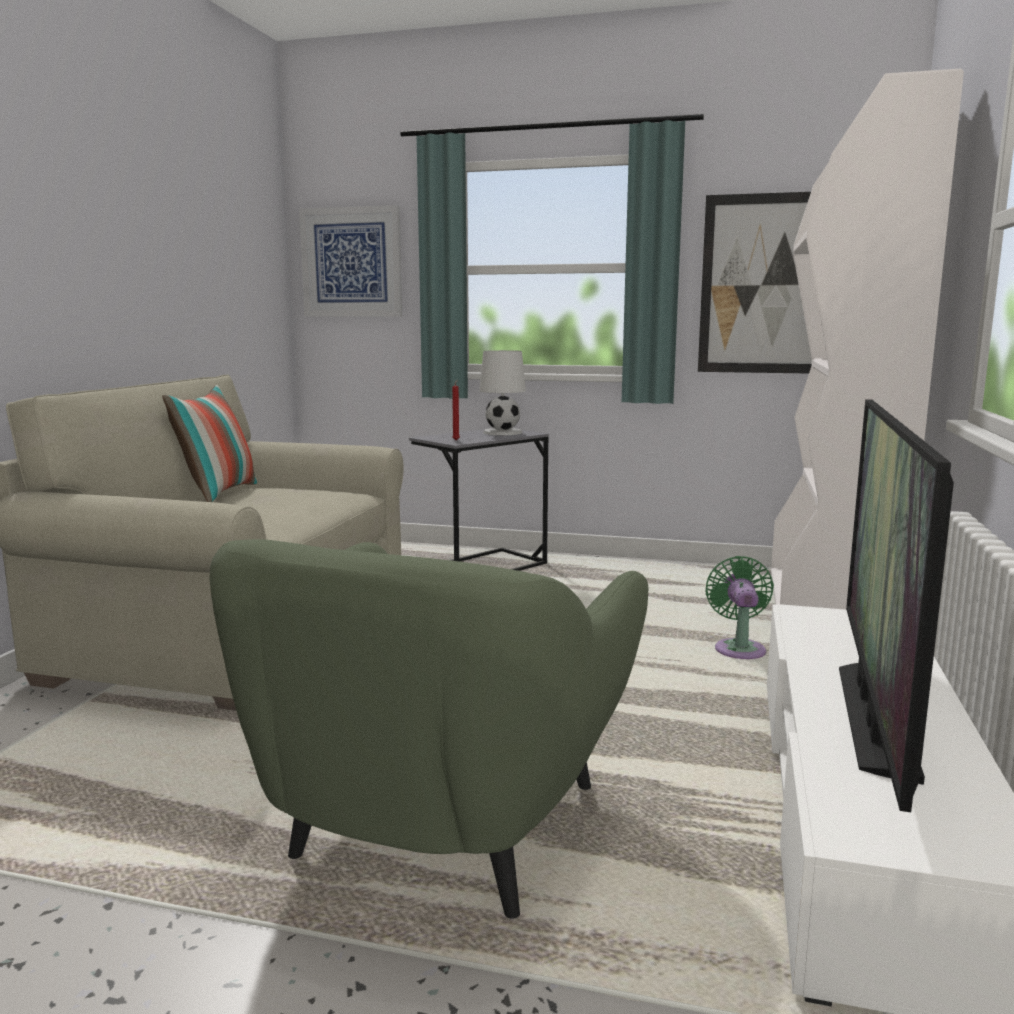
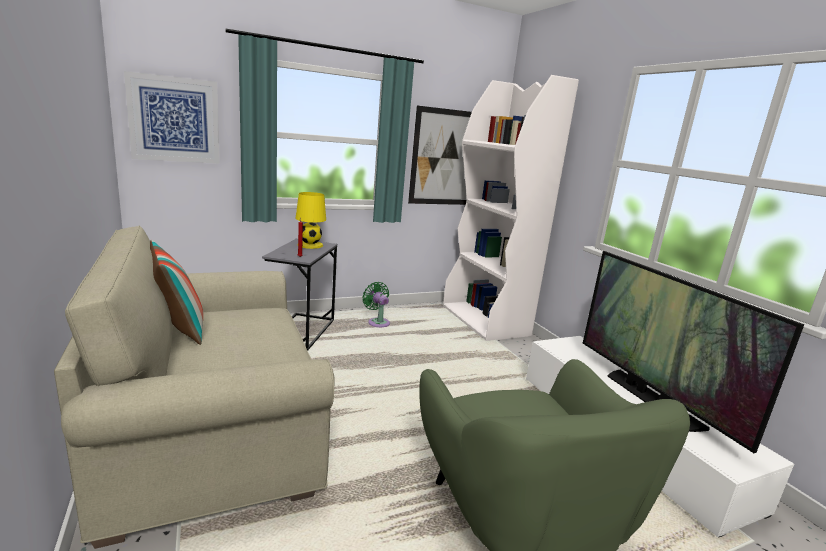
camera: 40 degrees left, 5 degrees up
(502, 432) = (310, 245): white table lamp -> yellow table lamp
(739, 648) = (486, 358): green fan -> green fan (377, 322)

